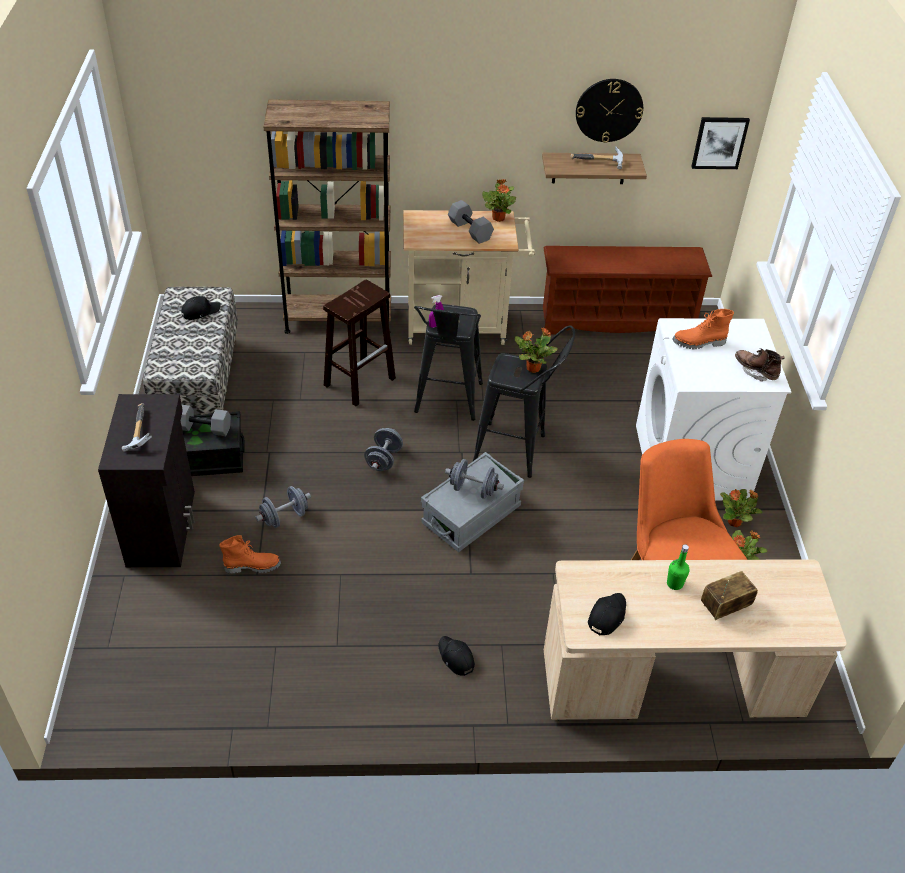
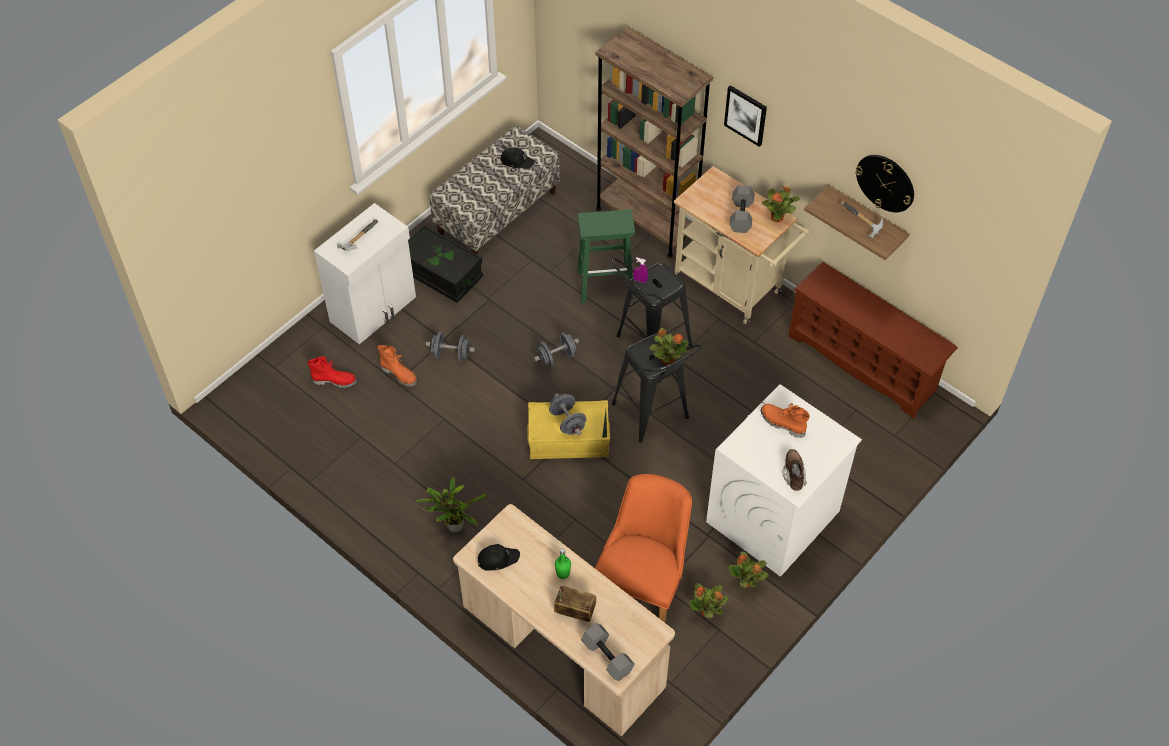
camera: 45 degrees right, 10 degrees up
(163, 527) = (374, 309): black cabinet -> white cabinet
(190, 615) = (334, 380): none -> red boot
(204, 428) = (448, 255): grey dumbbell -> grey dumbbell (608, 657)
(360, 381) = (606, 284): brown stool -> green stool
(455, 658) = (453, 525): black cap -> potted plant
(471, 515) = (568, 440): grey storage box -> yellow storage box
(719, 142) = (979, 265): picture -> picture (746, 115)

